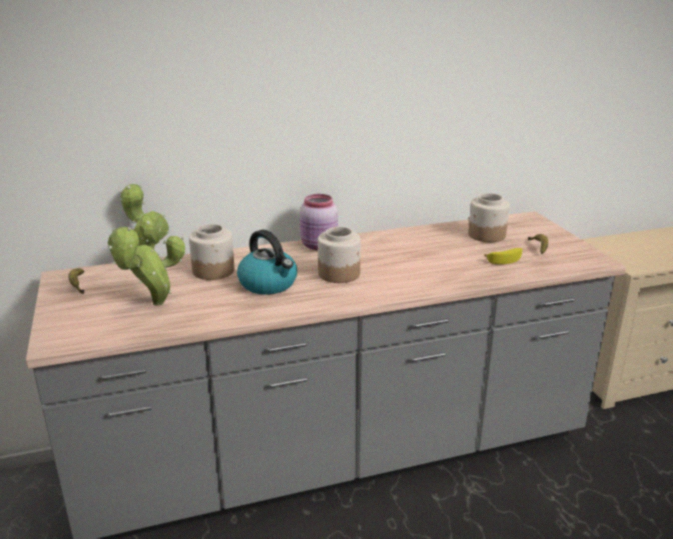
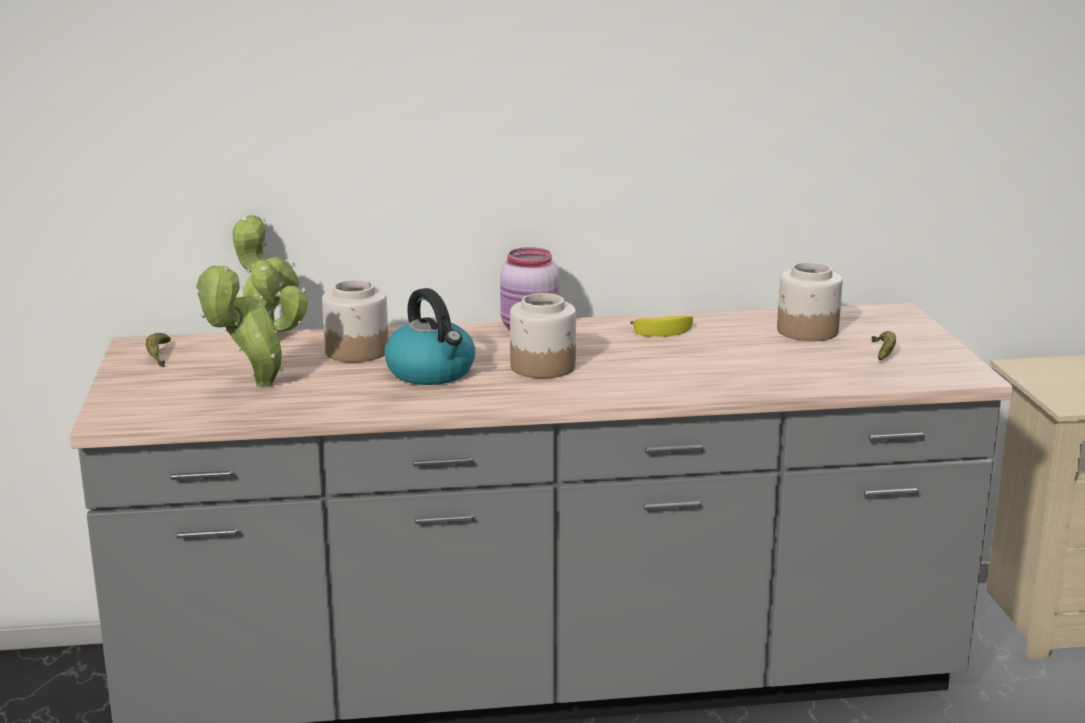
camera: 10 degrees right, 5 degrees down
(505, 259) = (817, 364): banana -> banana (664, 331)

